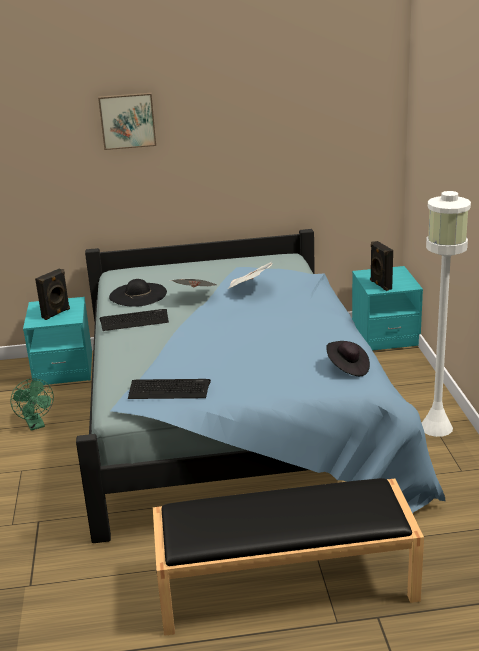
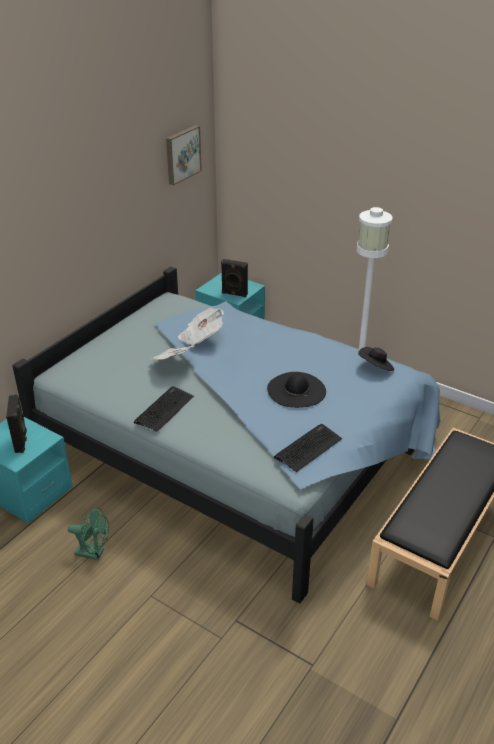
camera: 50 degrees left, 10 degrees up
(127, 120) = (31, 217): picture -> picture (182, 154)
(138, 294) = (119, 385): black hat -> black hat (296, 390)

